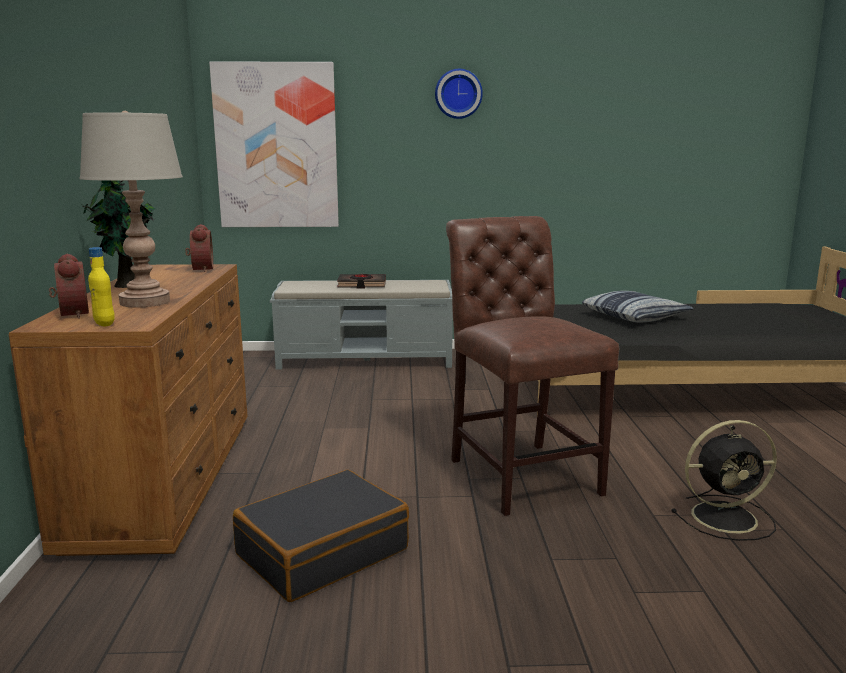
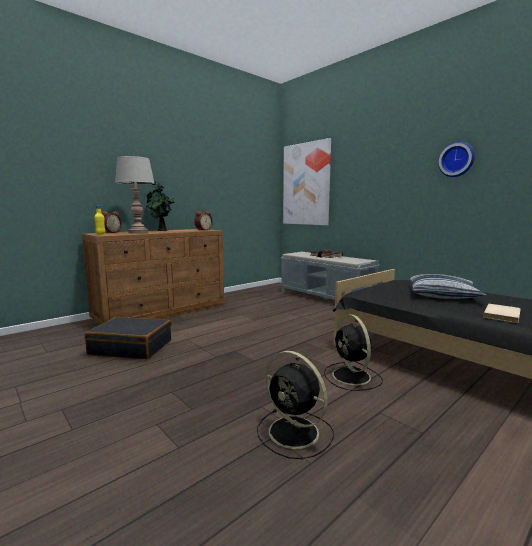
camera: 50 degrees right, 5 degrees down
(458, 94) = (393, 145): wall clock -> wall clock (457, 160)
(520, 472) = (259, 359): brown chair -> none
(635, 446) = (352, 377): none -> black fan
(728, 326) = (503, 315): none -> beige book

